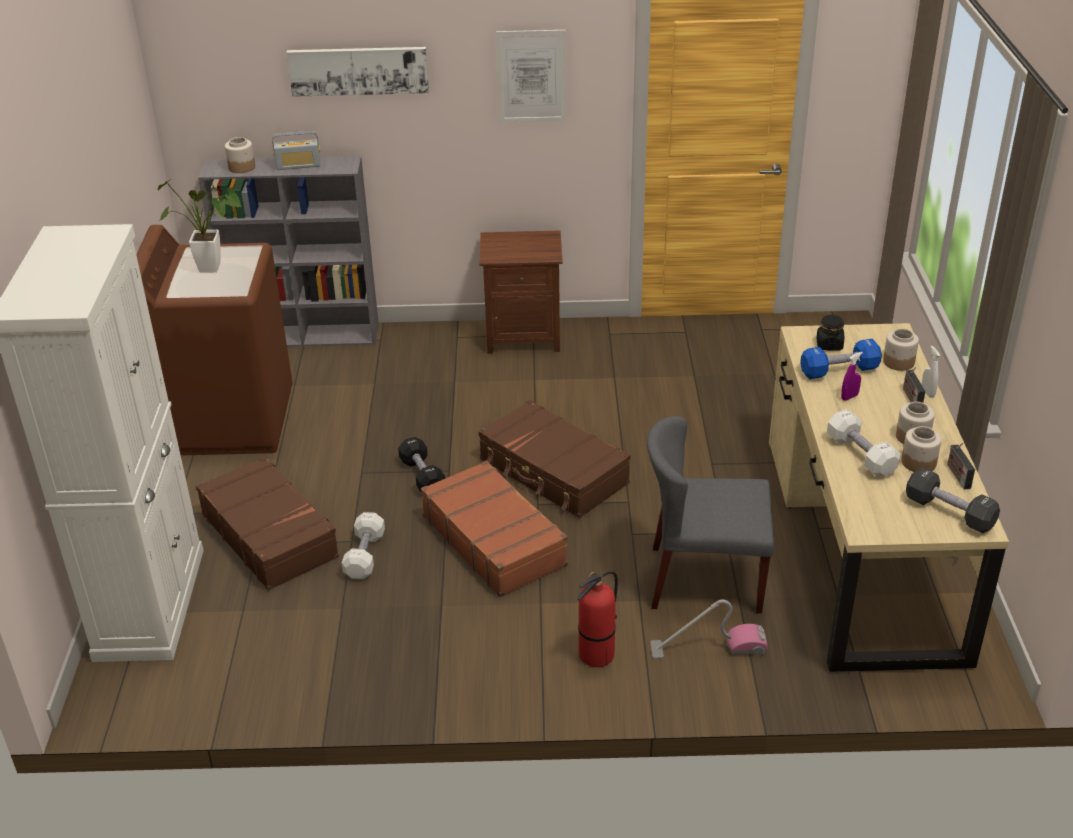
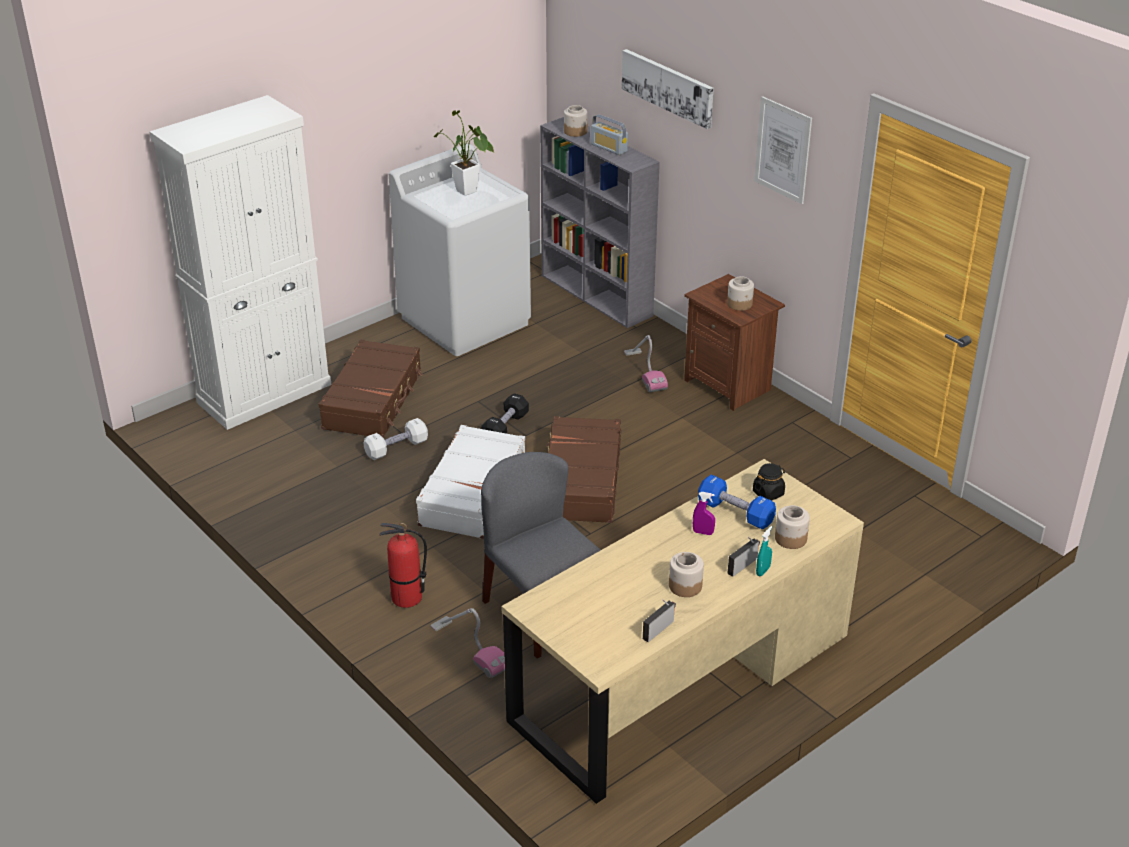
camera: 50 degrees right, 0 degrees up
(229, 421) = (465, 320): brown washing machine -> white washing machine
(448, 366) = (645, 371): none -> vacuum cleaner
(494, 540) = (474, 494): brown suitcase -> white suitcase
(861, 455) = (626, 568): white dumbbell -> none
(919, 462) = (652, 602): jar -> jar (740, 304)
(927, 393) = (763, 571): white spray bottle -> turquoise spray bottle
(949, 512) = (601, 642): black dumbbell -> none

